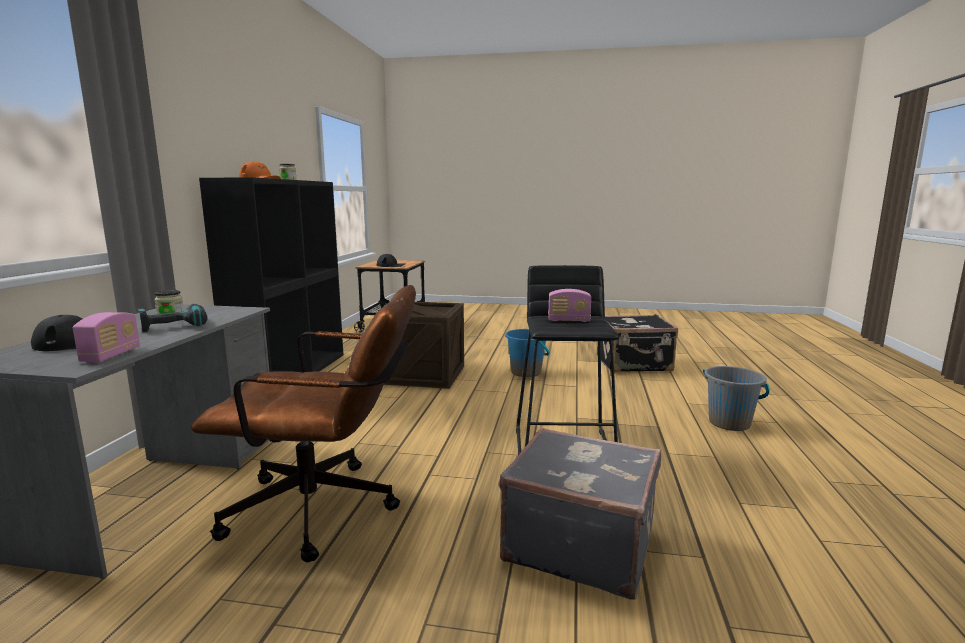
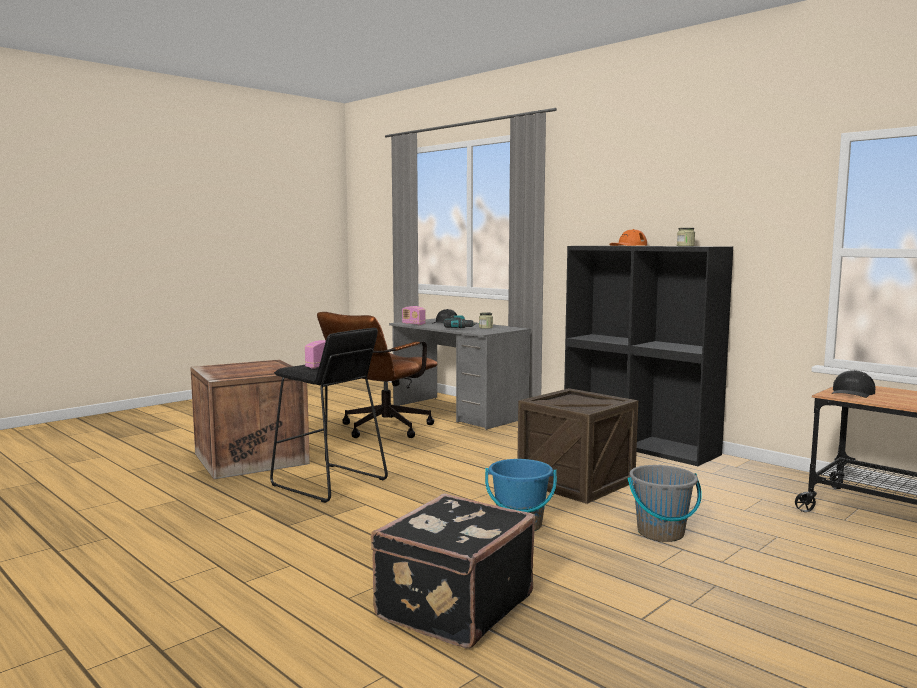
camera: 125 degrees right, 5 degrees down
(579, 544) = (252, 458): grey suitcase -> crate
(729, 423) = (222, 558): grey bucket -> grey bucket (661, 533)

